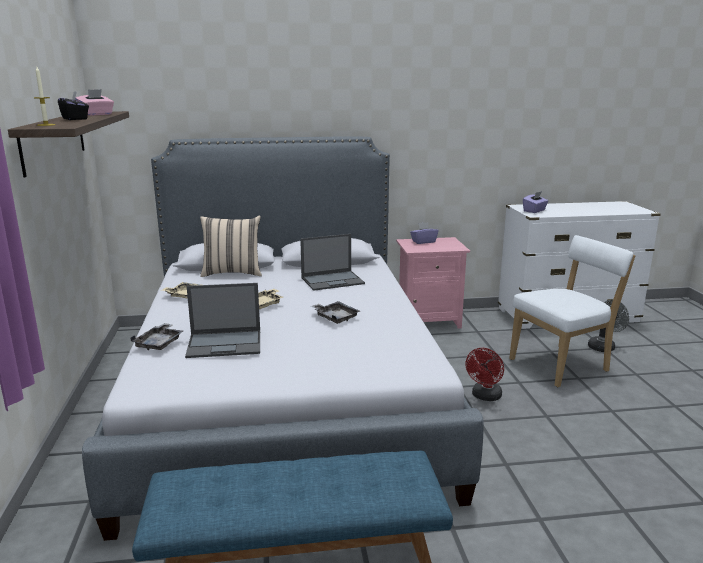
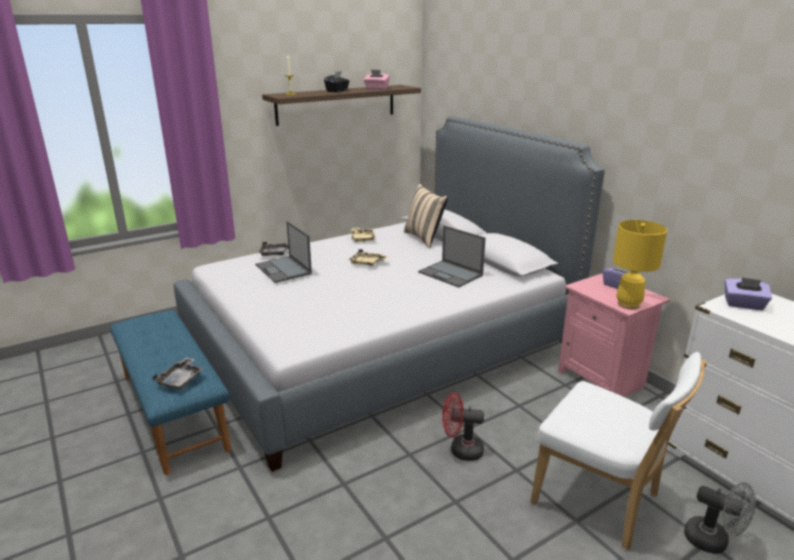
camera: 65 degrees right, 5 degrees up
(335, 317) = (366, 292): grey tray -> grey tray (181, 380)
(455, 246) = (628, 304): none -> yellow table lamp

